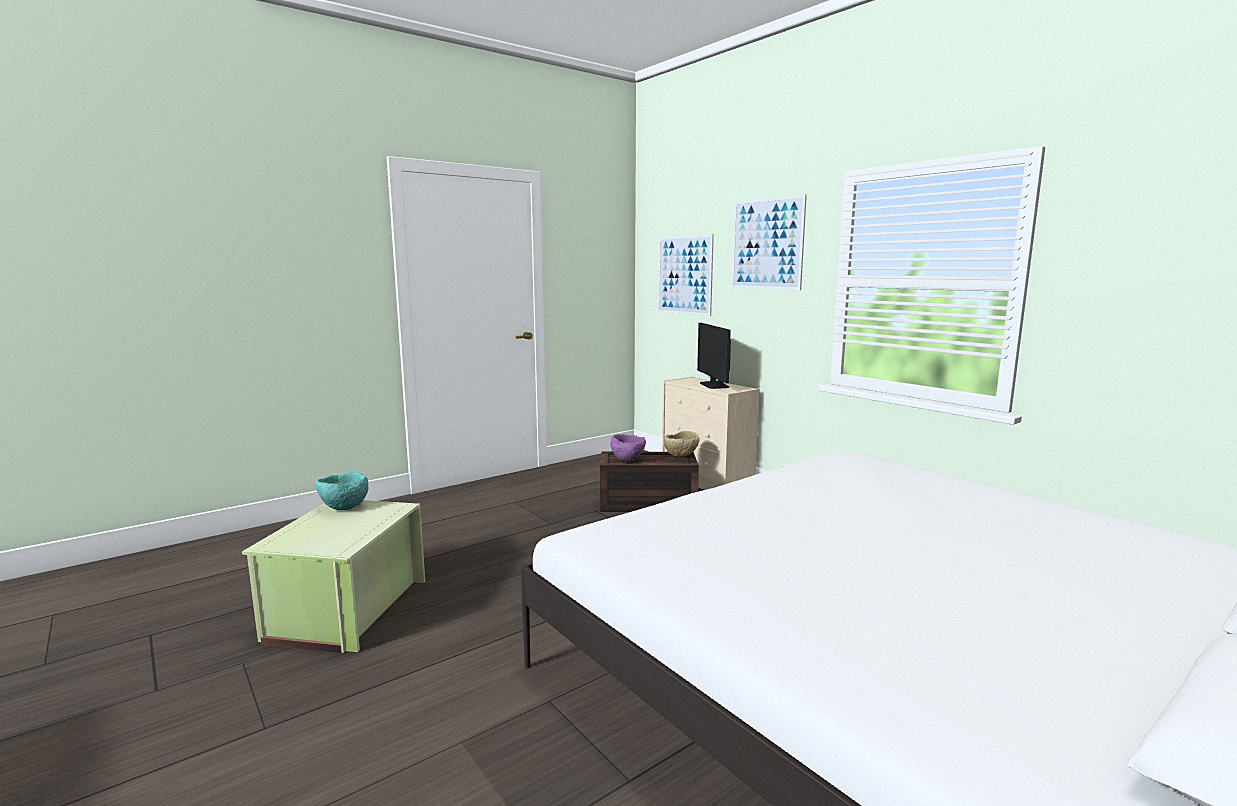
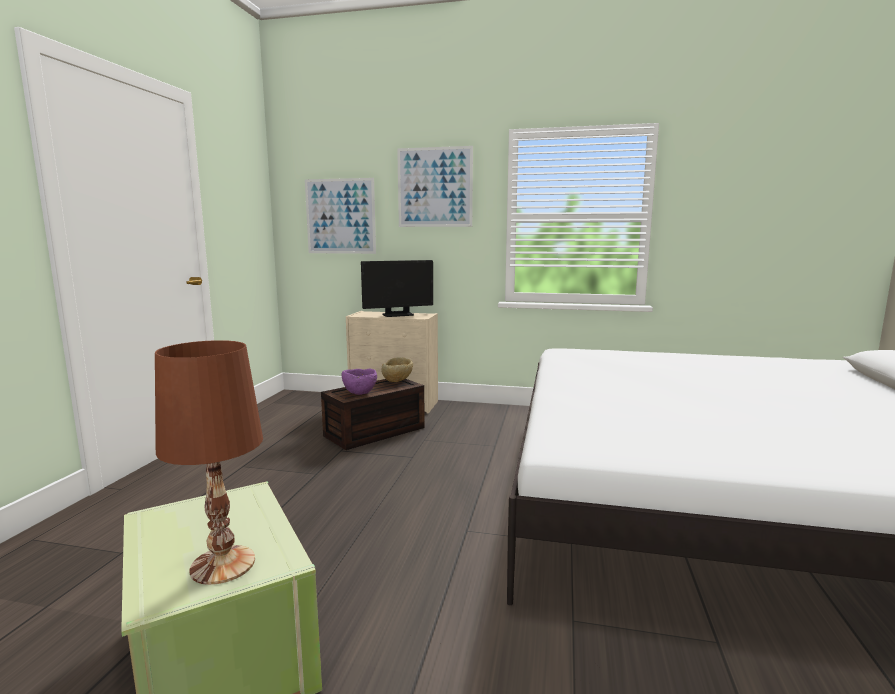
camera: 40 degrees left, 0 degrees up
(319, 539) = (222, 564): none -> brown table lamp
(344, 507) = (171, 518): turquoise bowl -> none
(714, 385) = (398, 315): monitor -> monitor turned 60 degrees counterclockwise

